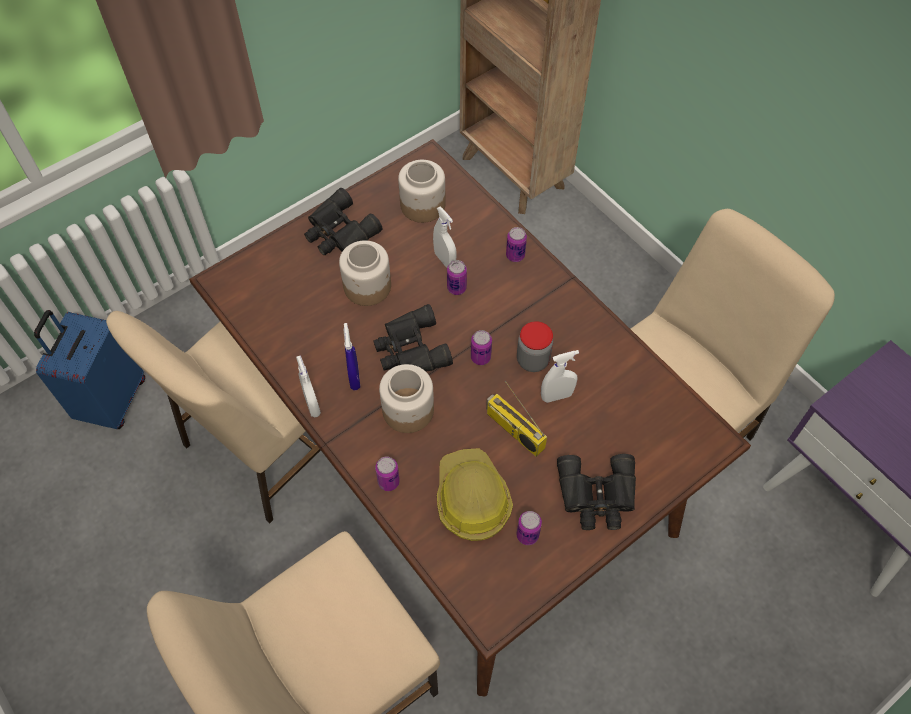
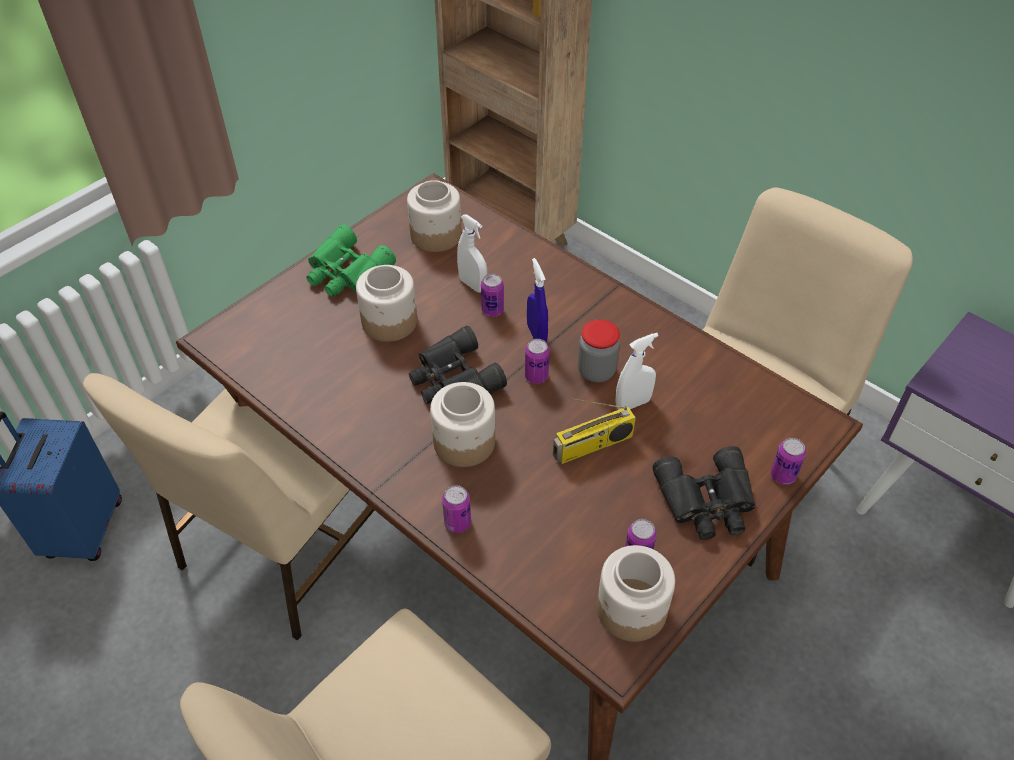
camera: 10 degrees left, 10 degrees down
(312, 405) = (348, 453): white spray bottle -> none
(339, 232) = (345, 272): black binoculars -> green binoculars
(354, 377) = (393, 417): blue spray bottle -> blue spray bottle (536, 334)
(471, 499) = (560, 527): hard hat -> none
(511, 580) = (631, 610): none -> jar
(513, 430) = (592, 446): radio -> radio turned 60 degrees counterclockwise
(515, 255) = (550, 271): can -> can (783, 475)

